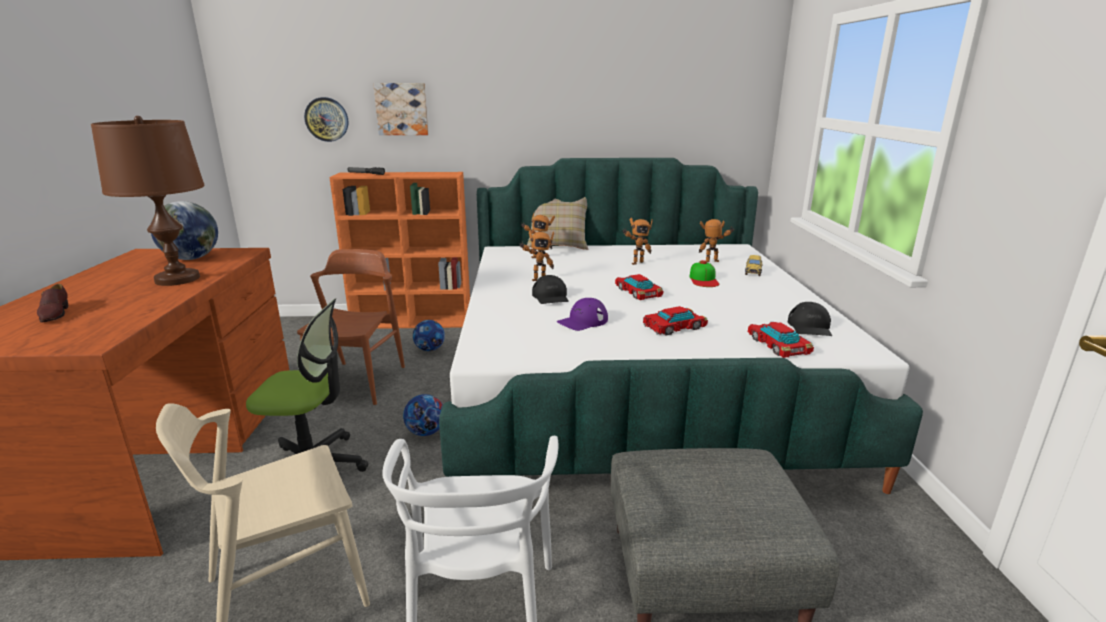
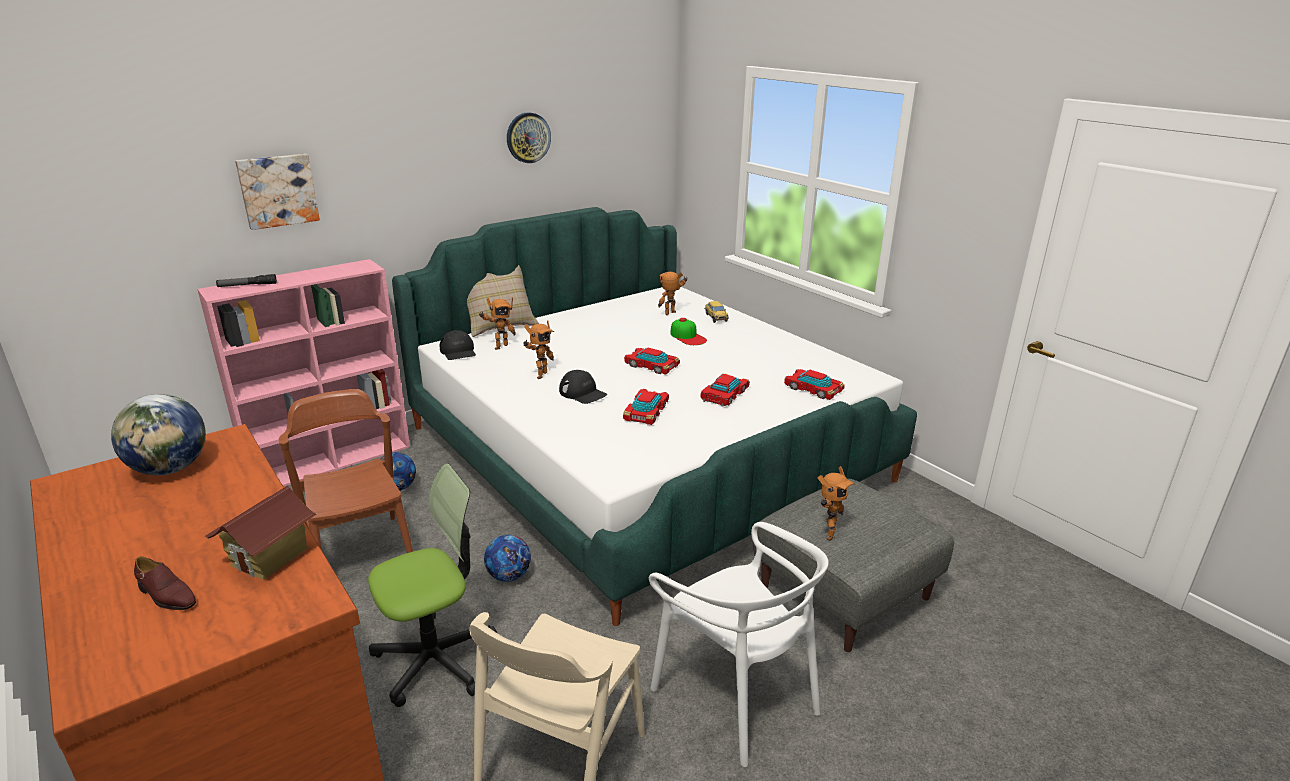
camera: 35 degrees left, 5 degrees up
(131, 312) = (270, 557): none -> toy house
(178, 279) = (225, 501): brown table lamp -> none
(327, 119) = (166, 218): wall clock -> wall clock (528, 137)
(413, 322) = (332, 460): orange bookcase -> pink bookcase
(582, 321) = (647, 412): purple cap -> toy car
(636, 262) = (606, 331): toy robot -> toy robot (827, 534)
(810, 327) = (815, 365): black cap -> black cap (458, 351)

